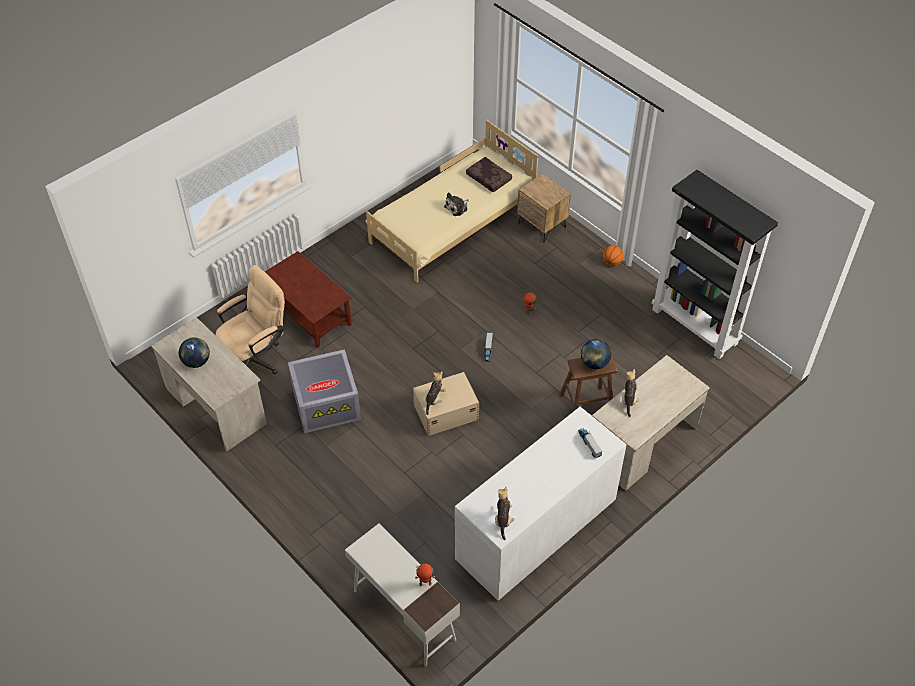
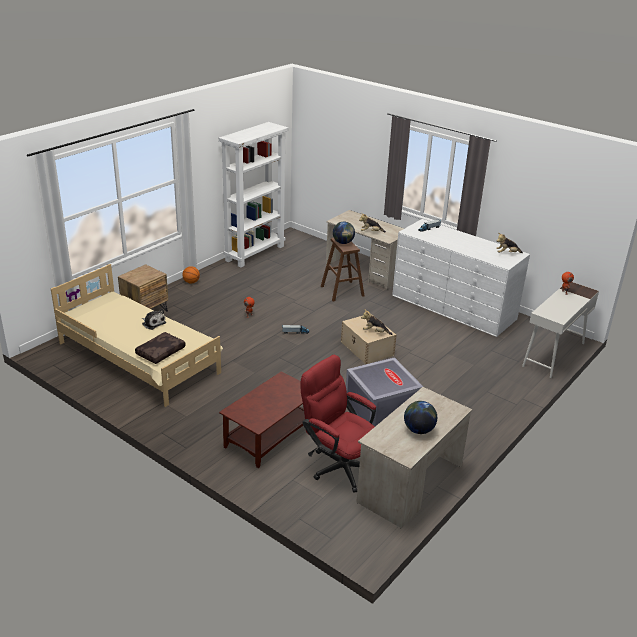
camera: 100 degrees left, 20 degrees down
(256, 357) = (338, 464): beige office chair -> red office chair
(489, 178) = (112, 309): brown pillow -> brown pillow (160, 352)
(695, 326) = (255, 253): black bookcase -> white bookcase

